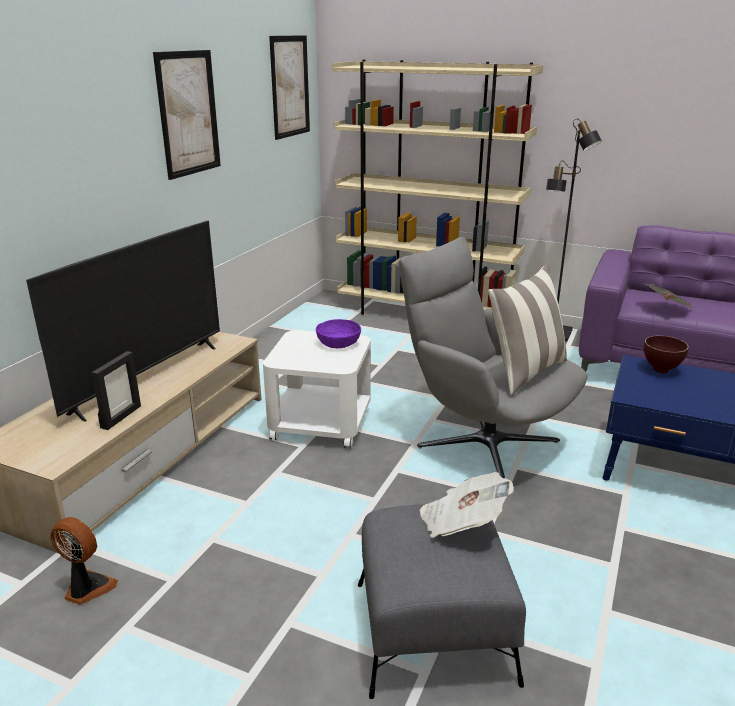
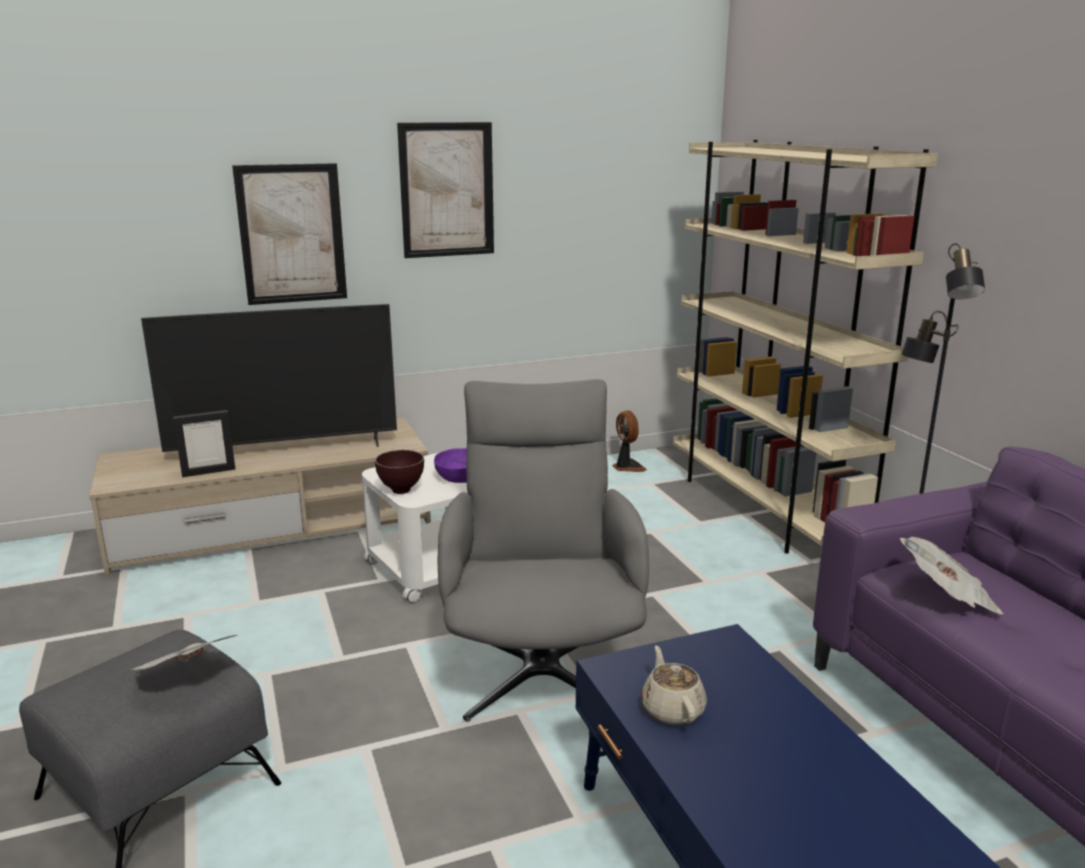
camera: 45 degrees right, 5 degrees down
(87, 589) = (74, 602): fan -> fan (627, 467)
(290, 86) = (650, 170): picture -> picture (292, 234)
(525, 372) = (542, 578): pillow -> none
(659, 370) = (735, 663): brown bowl -> brown bowl (400, 490)
(684, 399) = (672, 709): none -> beige teapot

